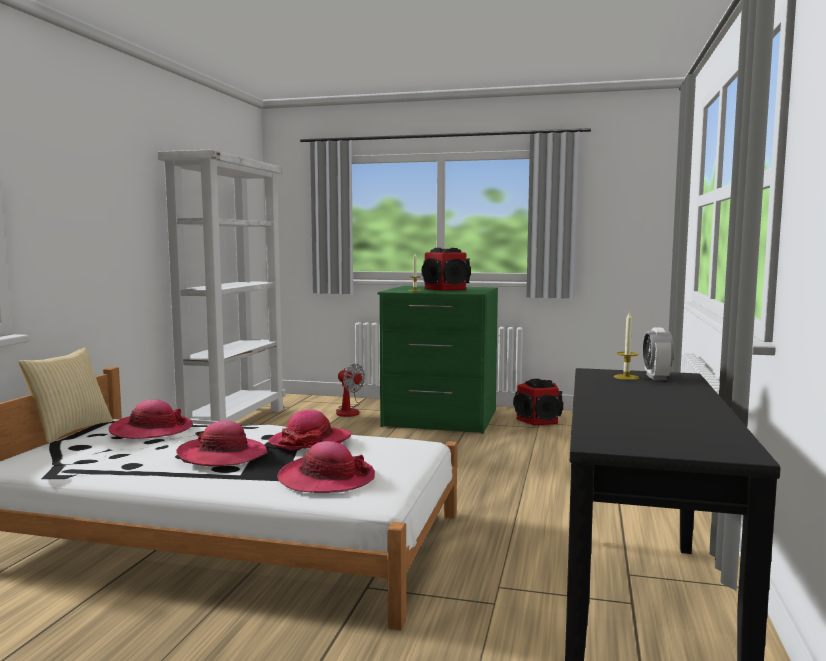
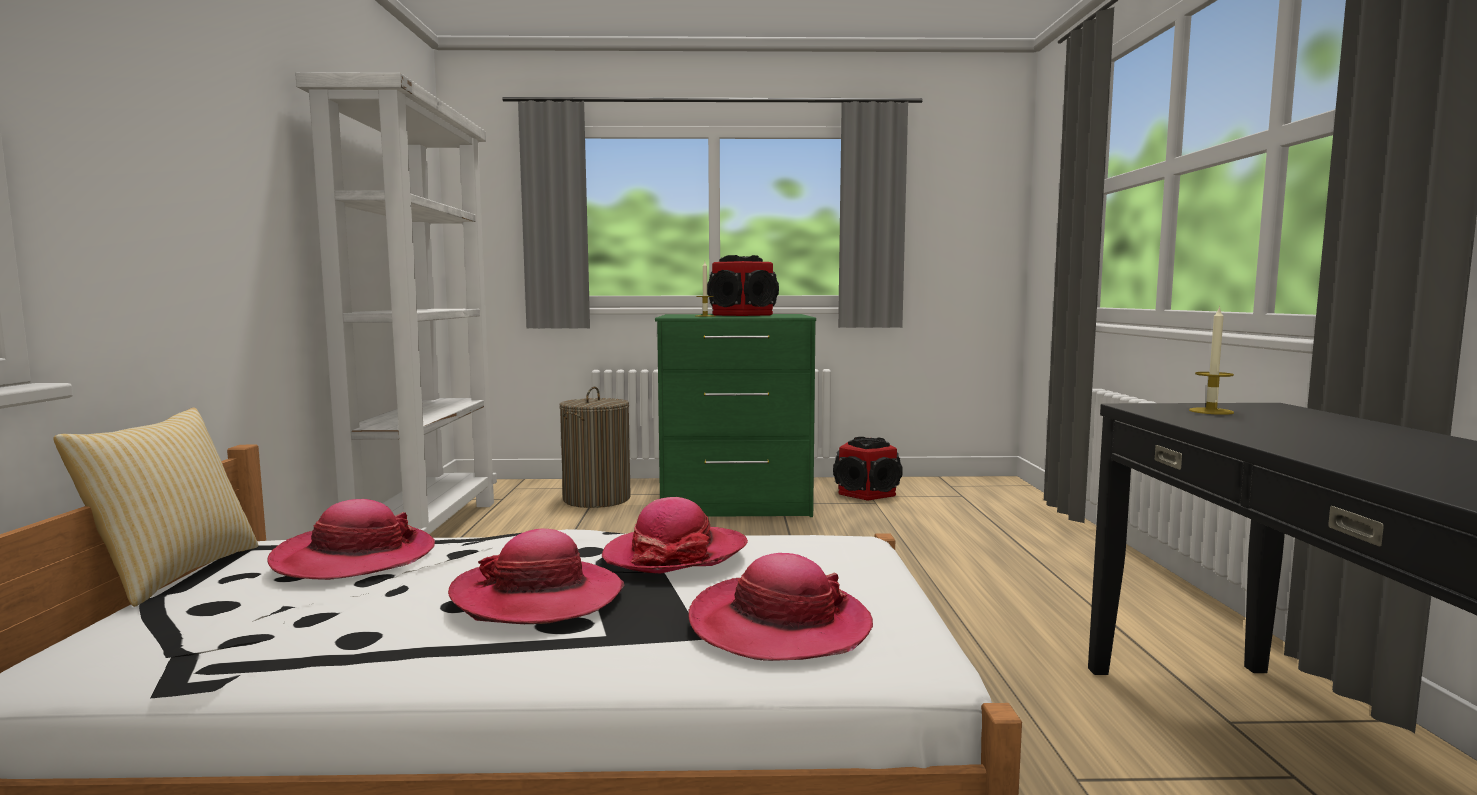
camera: 15 degrees left, 0 degrees up
(348, 411) = (597, 499): fan -> laundry basket
(656, 377) = (1249, 409): alarm clock -> none

